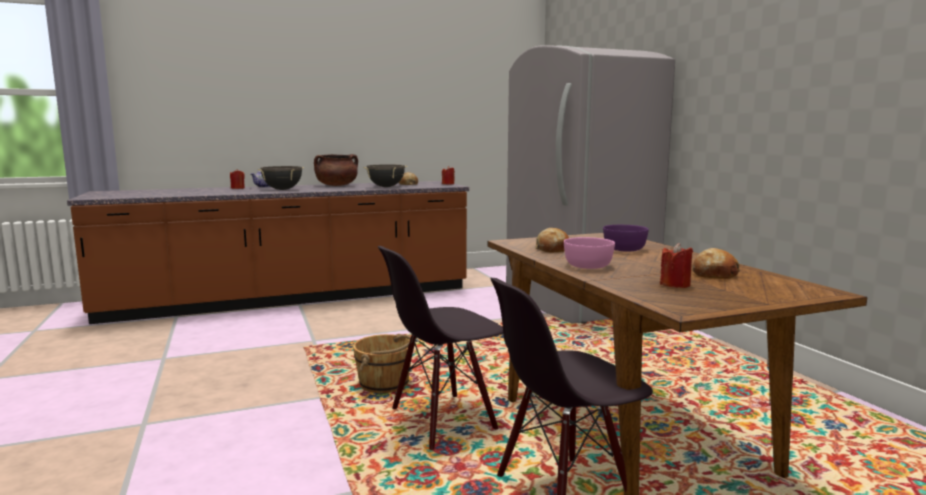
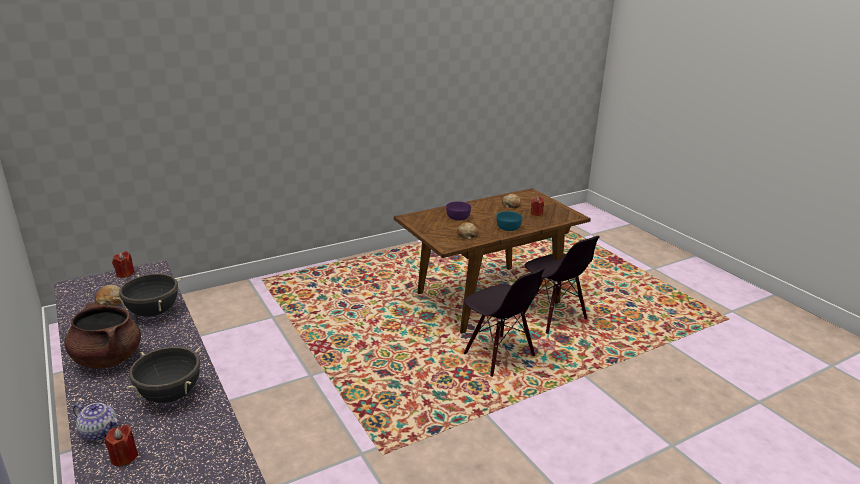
camera: 100 degrees left, 15 degrees up
(385, 384) = (454, 387): brown bucket -> none
(574, 301) = (240, 305): grey fridge -> none
(587, 265) = (508, 228): pink bowl -> turquoise bowl

